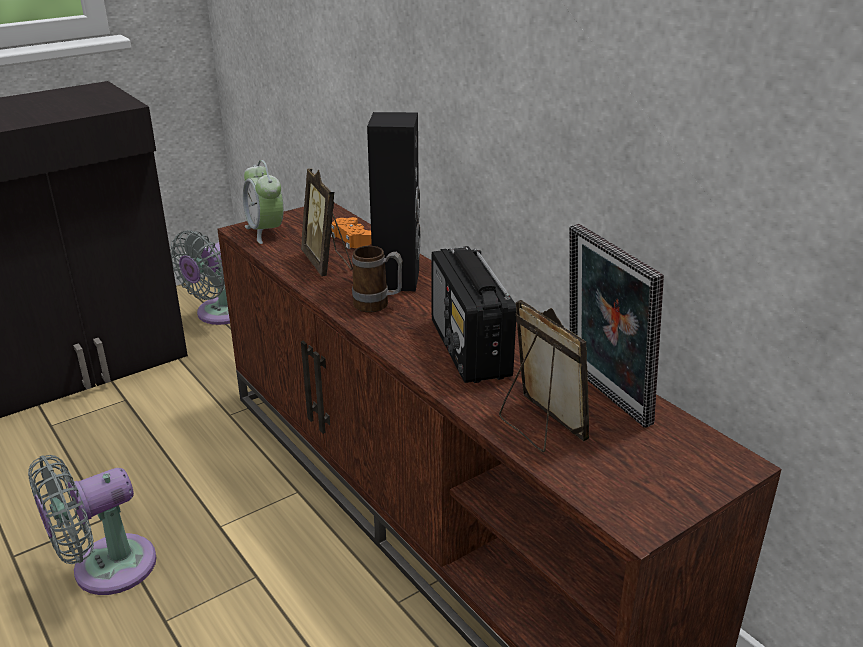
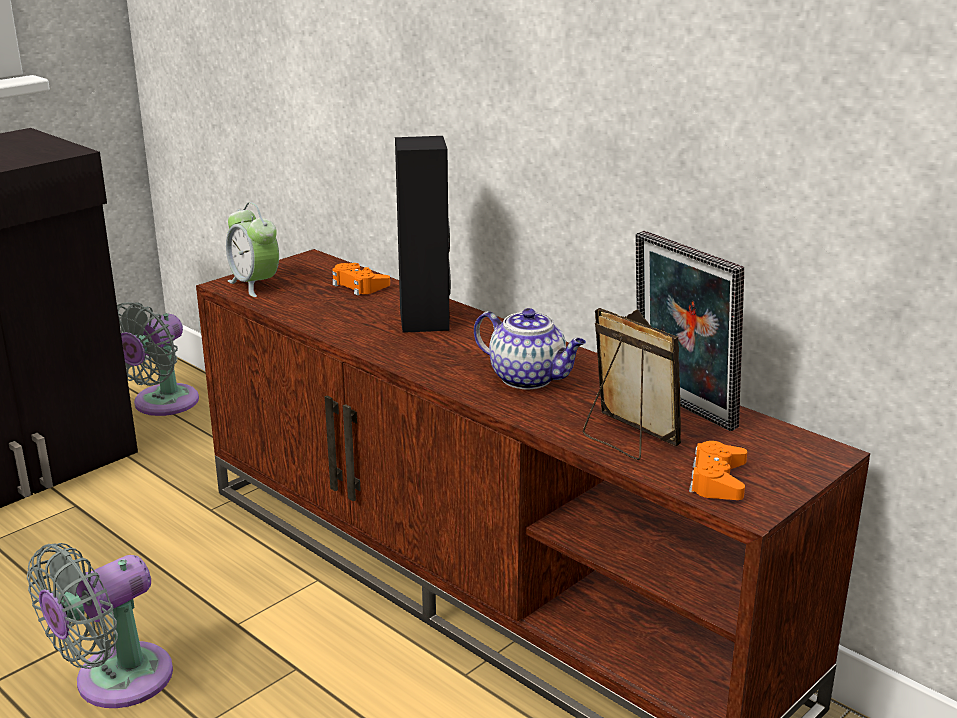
camera: 10 degrees left, 5 degrees down
(327, 263) = (340, 311): picture frame -> none
(378, 305) = (414, 346): mug -> none
(470, 349) = (529, 378): radio -> teapot
(614, 485) = (717, 480): none -> orange game controller

